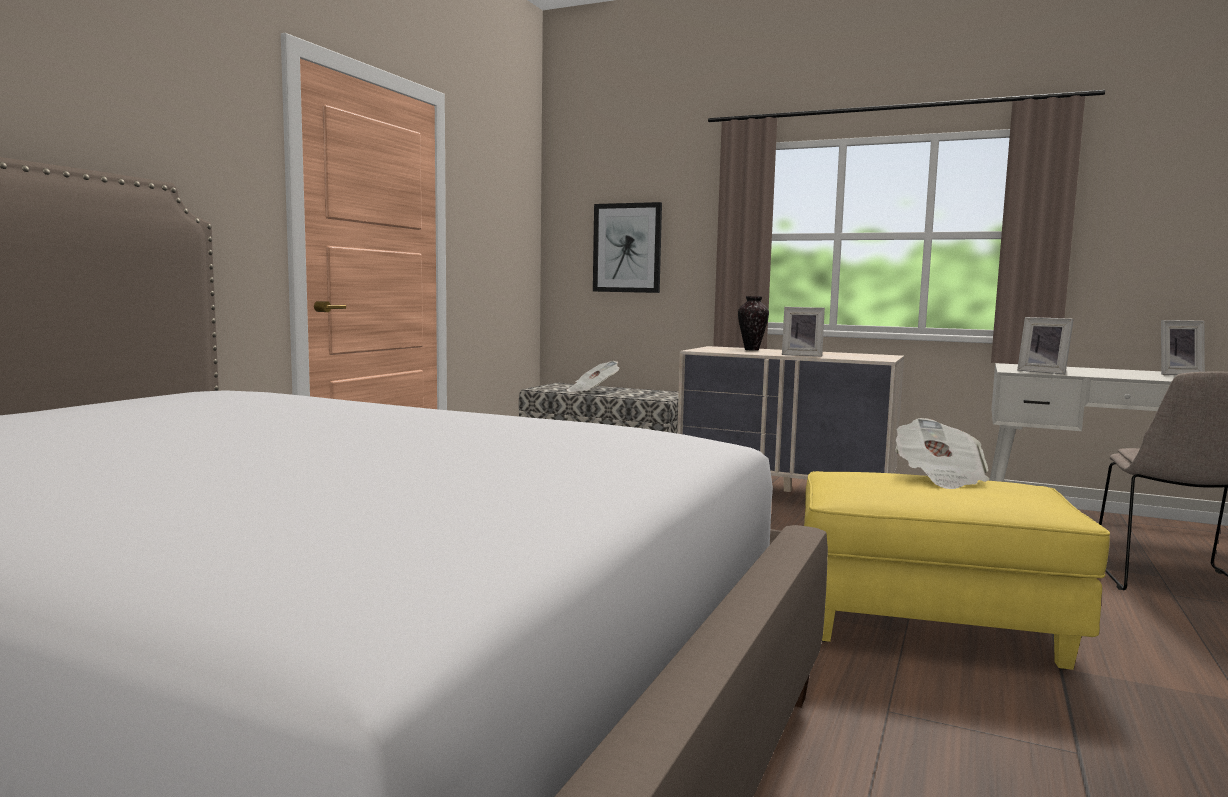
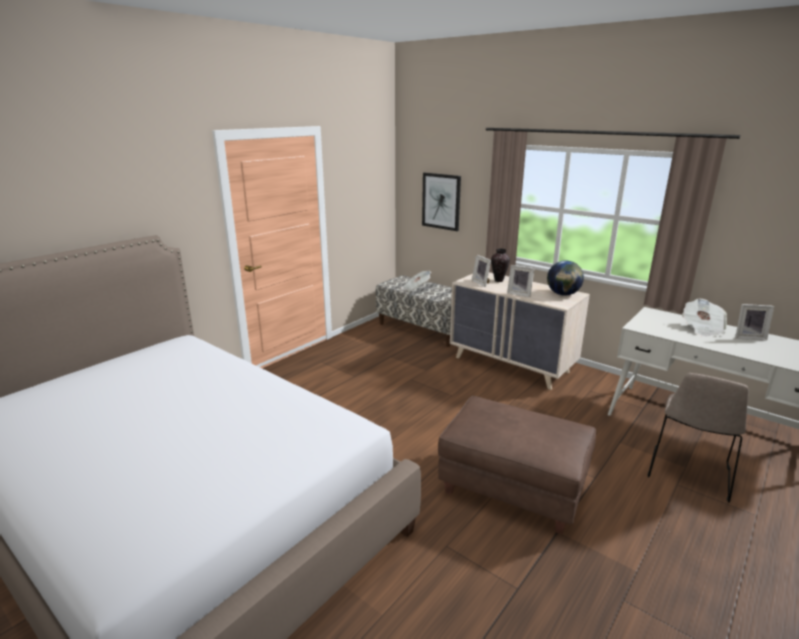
camera: 15 degrees right, 15 degrees up
(867, 355) = (563, 294): none -> globe
(929, 625) = (512, 489): yellow ottoman -> brown ottoman
(939, 478) = (526, 418): newspaper -> newspaper (702, 328)
(1043, 372) = (654, 329): picture frame -> picture frame (482, 283)

